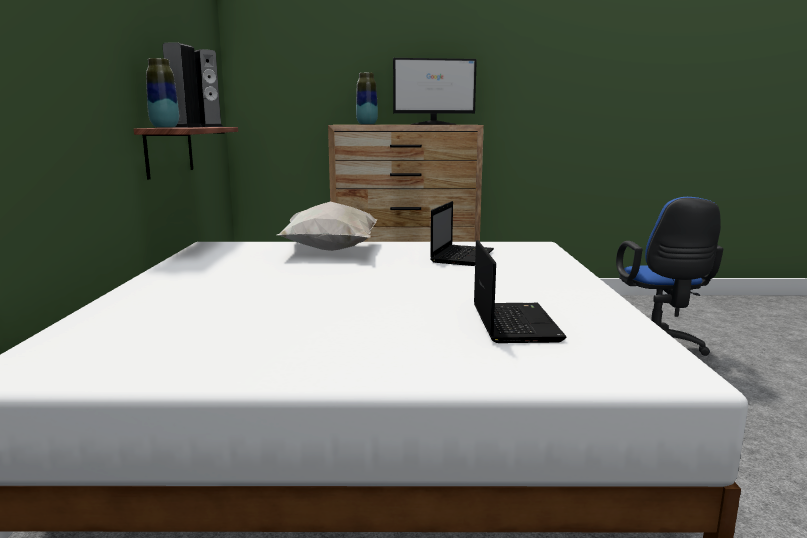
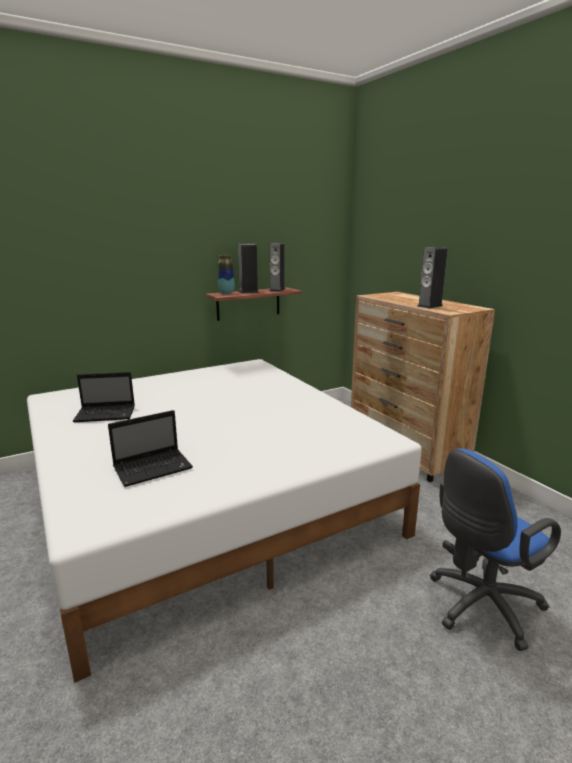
camera: 60 degrees right, 5 degrees up
(330, 251) = (275, 388): white pillow -> none
(367, 124) = (386, 298): vase -> none
(434, 124) = (430, 306): monitor -> speaker
(462, 256) = (310, 423): laptop -> laptop (107, 414)

